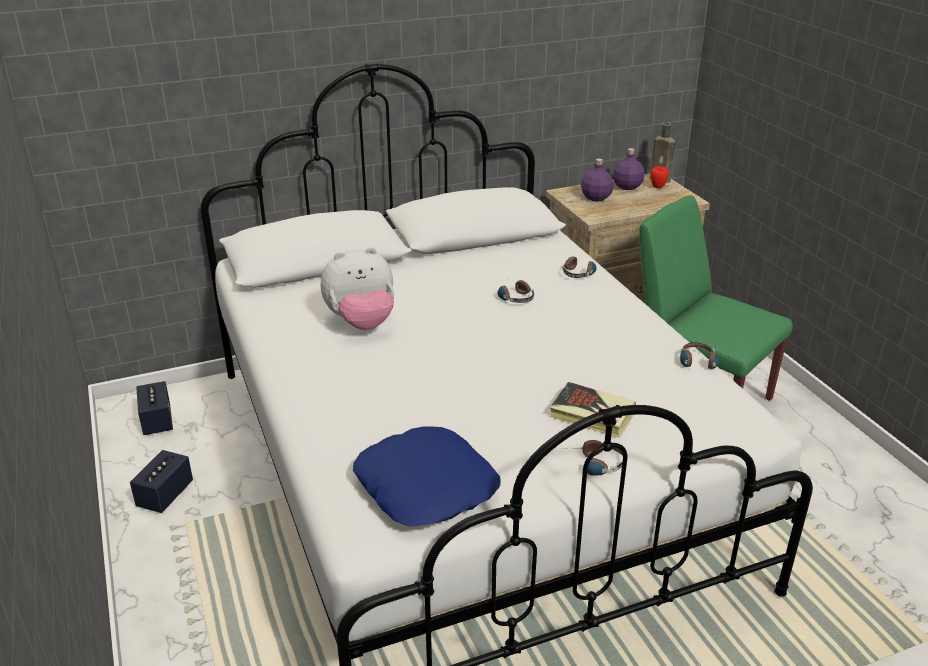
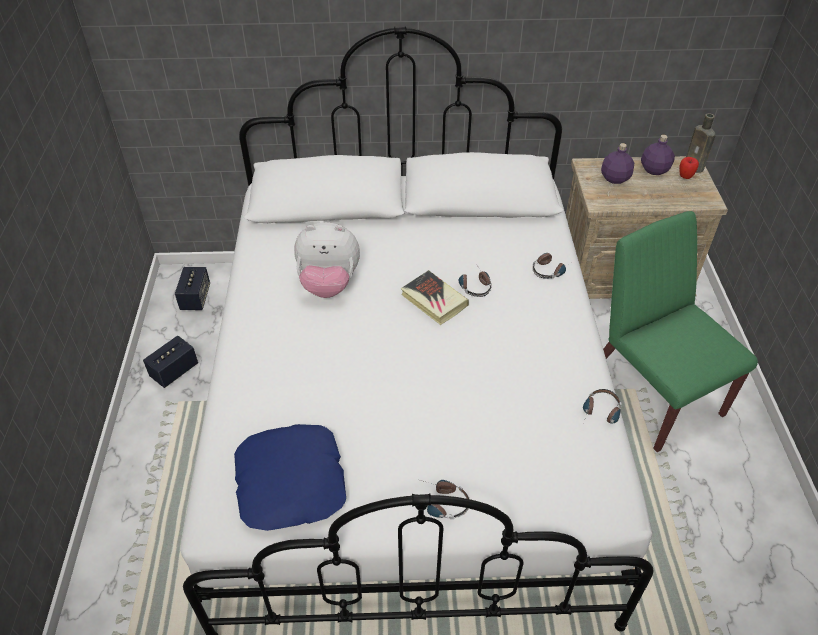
camera: 20 degrees right, 15 degrees up
(592, 414) = (470, 445): book -> book (434, 300)

